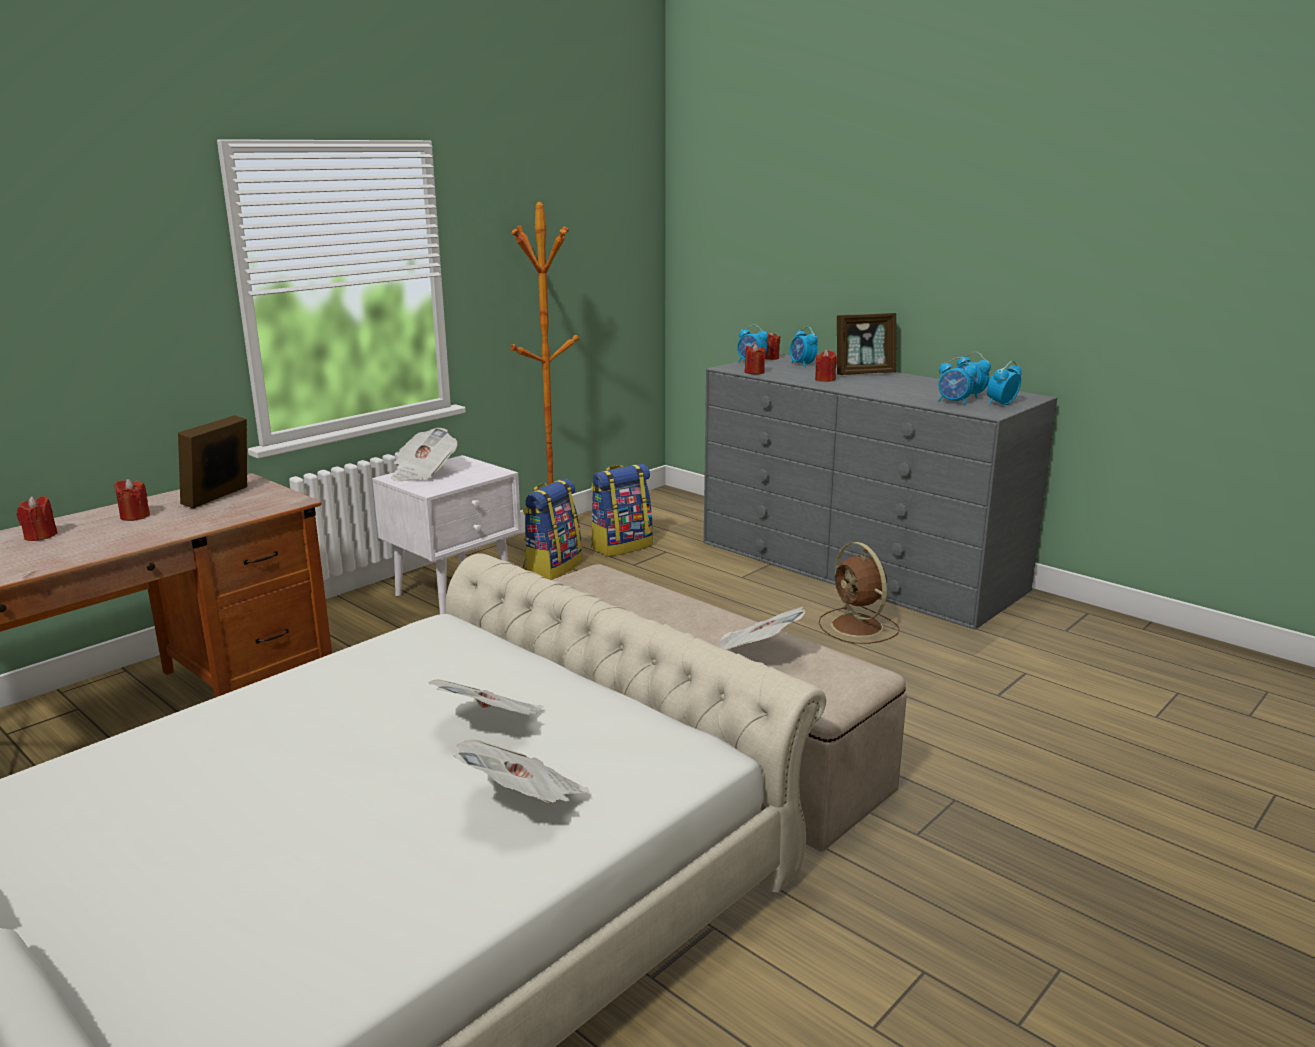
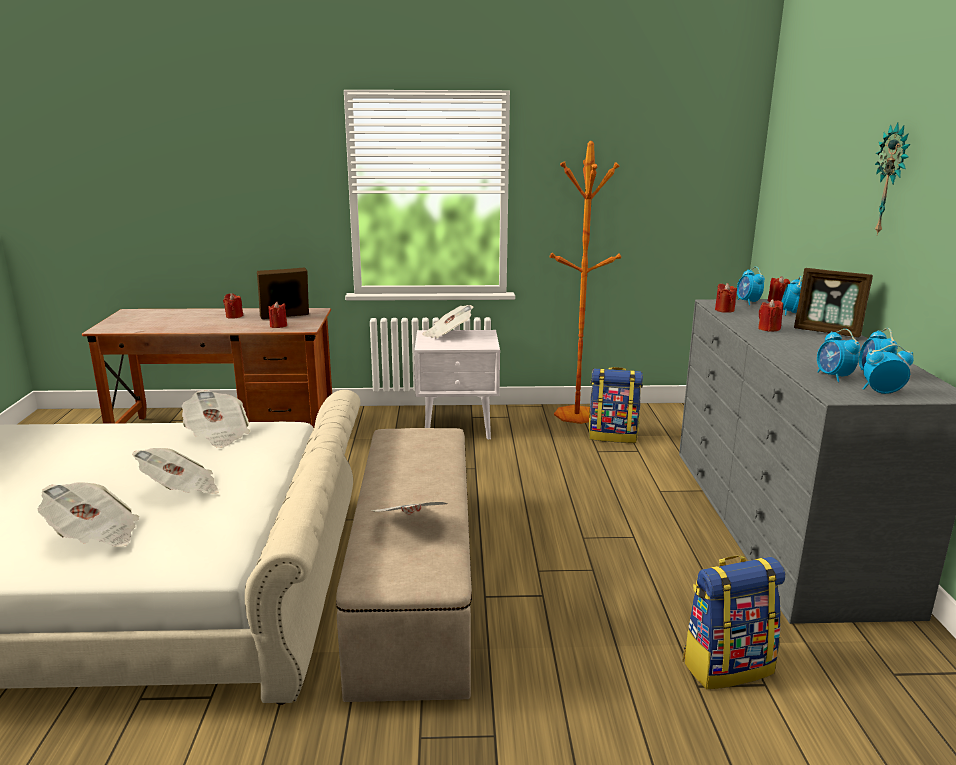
camera: 45 degrees right, 0 degrees up
(40, 536) = (184, 315): red candle -> red candle (278, 326)
(379, 662) = (218, 435): none -> newspaper
(552, 567) = (541, 433): backpack -> backpack (727, 666)
(858, 627) = (681, 569): brown fan -> none
(893, 225) = (892, 180): none -> wall clock

